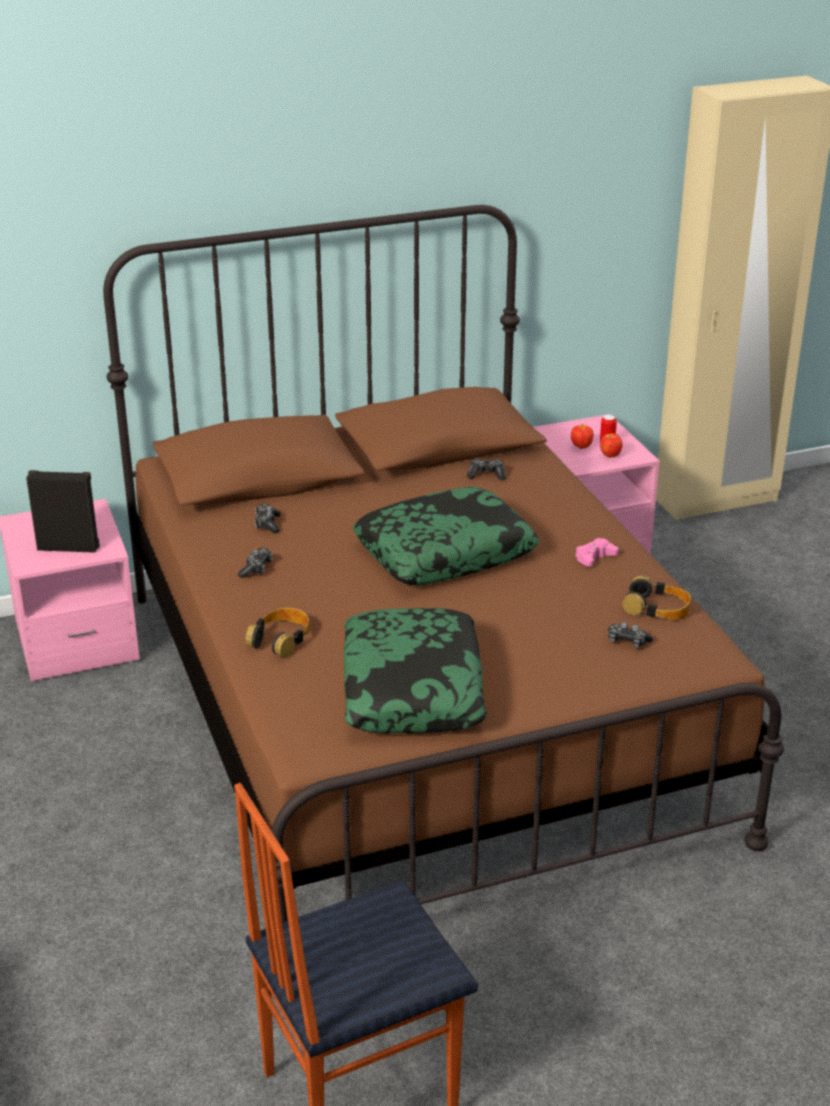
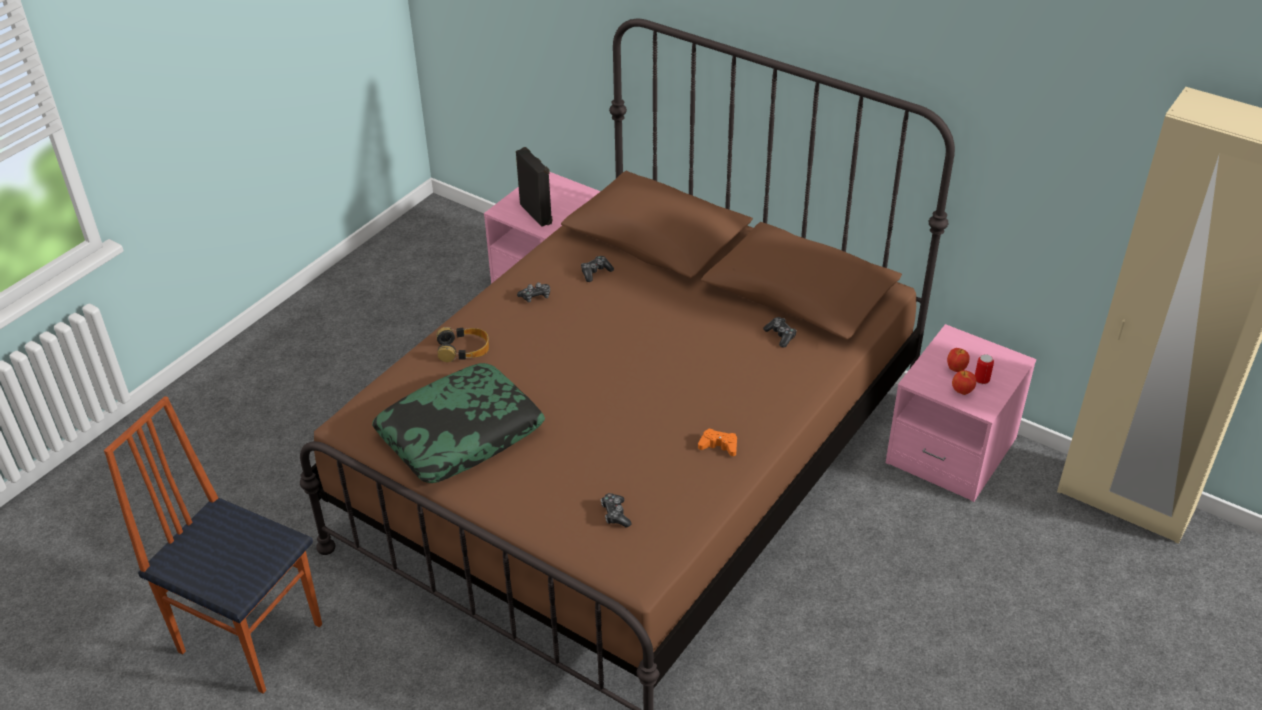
camera: 55 degrees right, 10 degrees up
(445, 551) = (646, 368): pillow -> none
(594, 557) = (719, 446): pink game controller -> orange game controller
(657, 608) = (678, 511): headphones -> none

